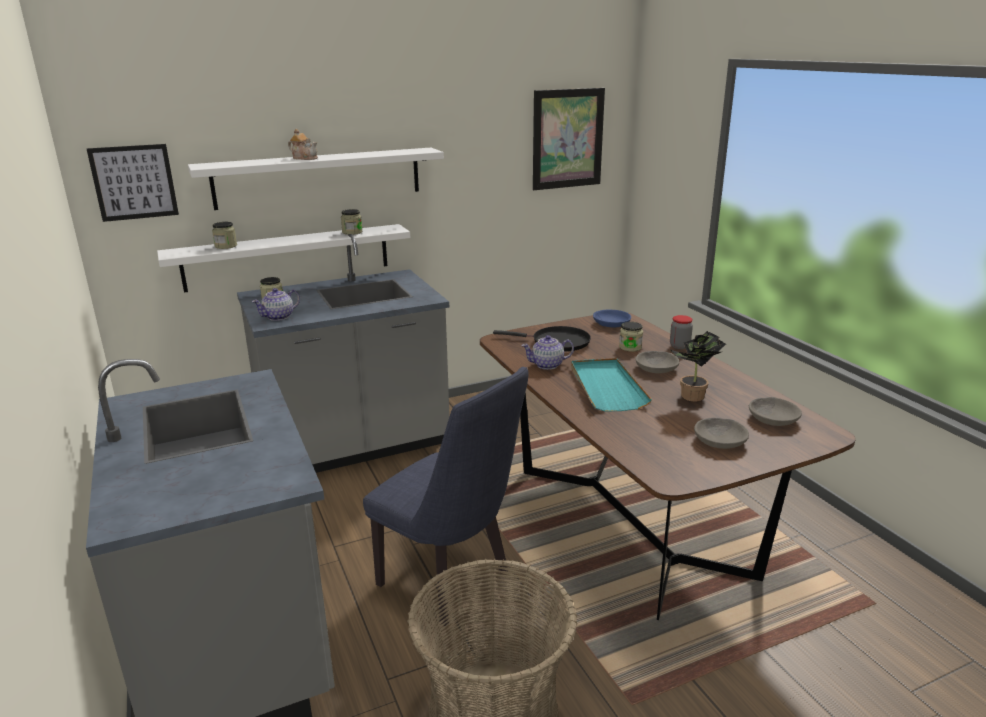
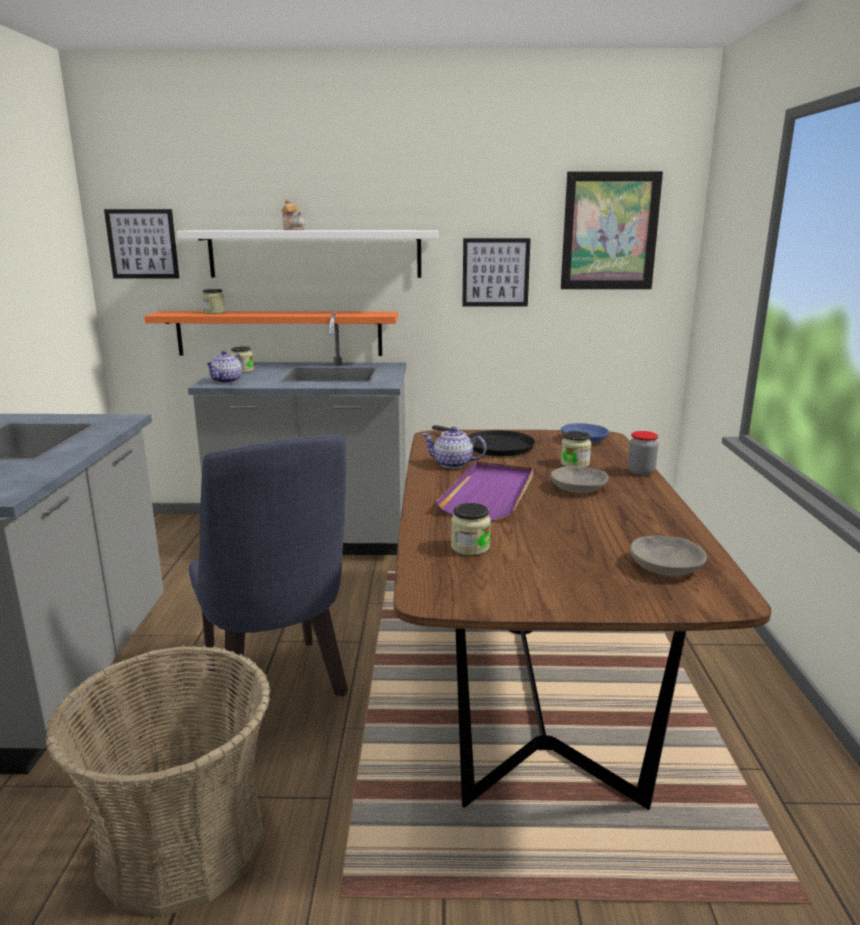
camera: 25 degrees right, 5 degrees down
(279, 317) = (227, 381): teapot -> teapot turned 45 degrees counterclockwise
(288, 257) = (279, 333): white shelf -> orange shelf
(352, 232) = (340, 313): jar -> jar (470, 547)
(480, 181) = (495, 272): none -> picture
(606, 387) = (490, 494): turquoise tray -> purple tray
(693, 398) = (583, 523): potted plant -> none
(720, 440) = (556, 573): grey bowl -> none

